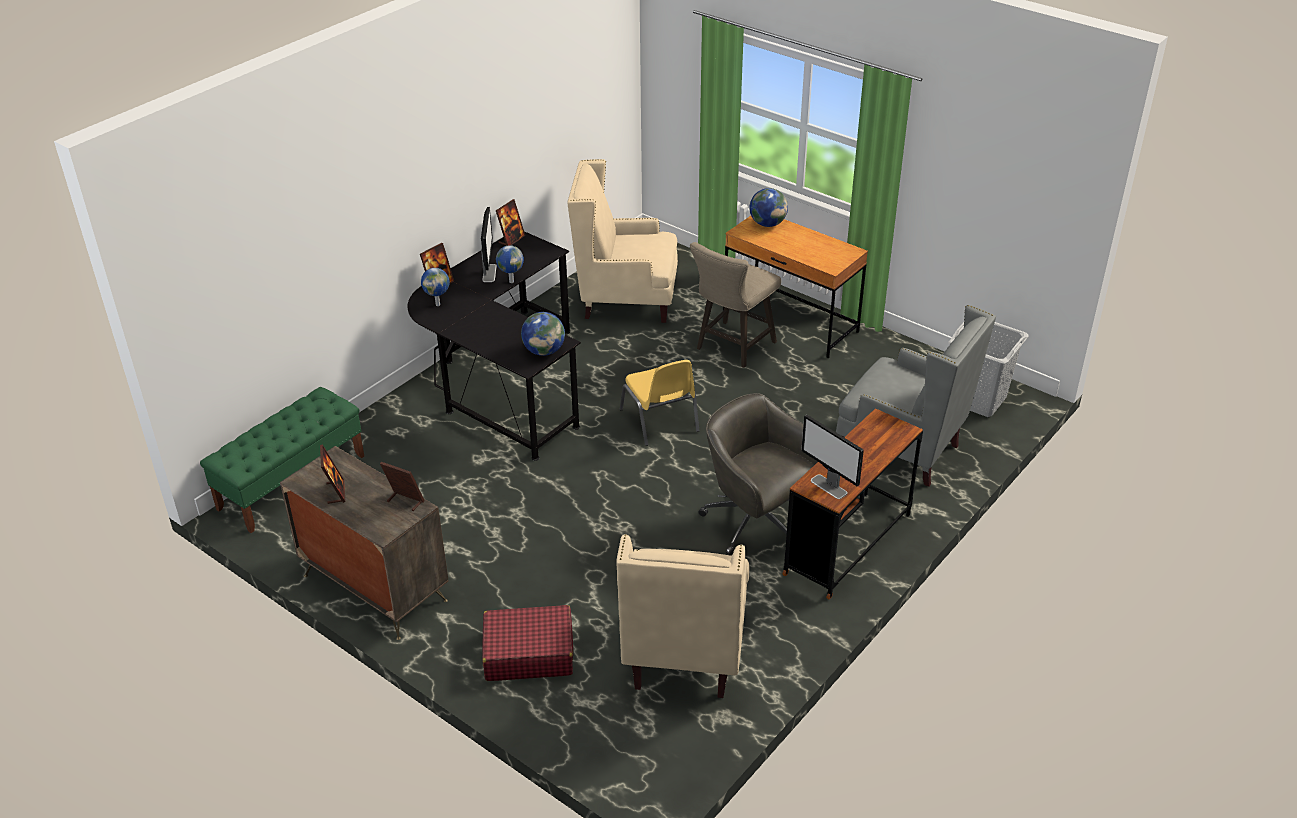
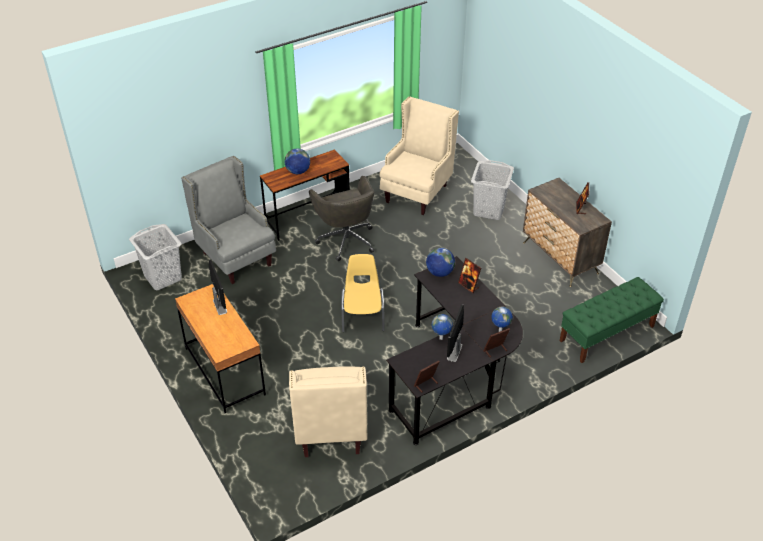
camera: 160 degrees left, 5 degrees up
(405, 501) = (544, 195): picture frame -> picture frame (468, 286)
(528, 653) = (489, 210): red suitcase -> grey laundry basket
(626, 302) = (331, 429): beige armchair -> beige armchair turned 60 degrees clockwise
(732, 347) = (281, 360): beige stool -> none
(767, 224) = (222, 344): globe -> globe (298, 171)
(829, 487) = (330, 160): monitor -> monitor (220, 305)

